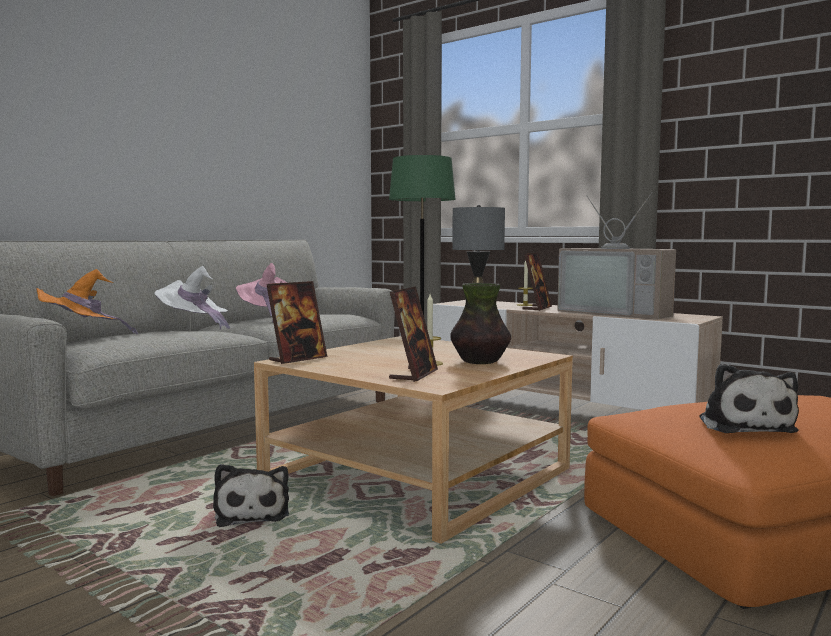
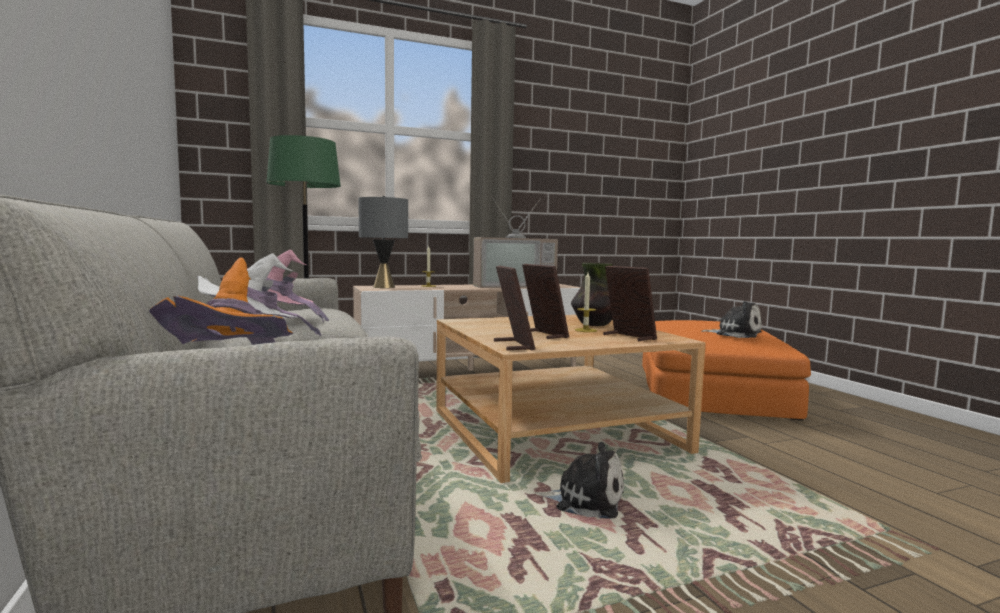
camera: 60 degrees left, 0 degrees up
(537, 308) = (454, 287): picture frame -> picture frame (543, 335)

